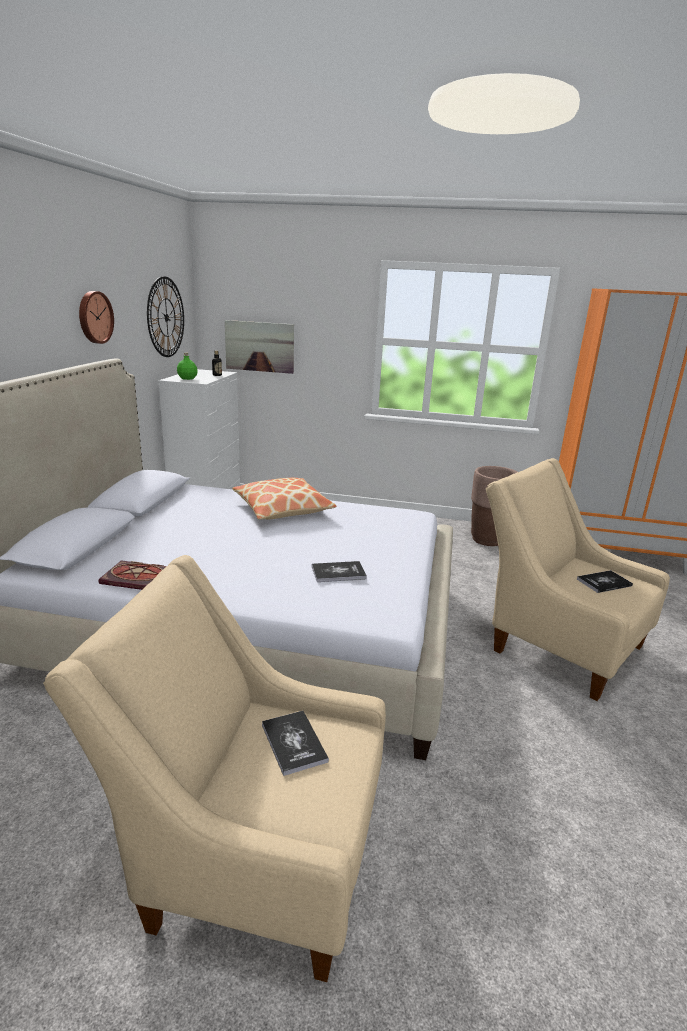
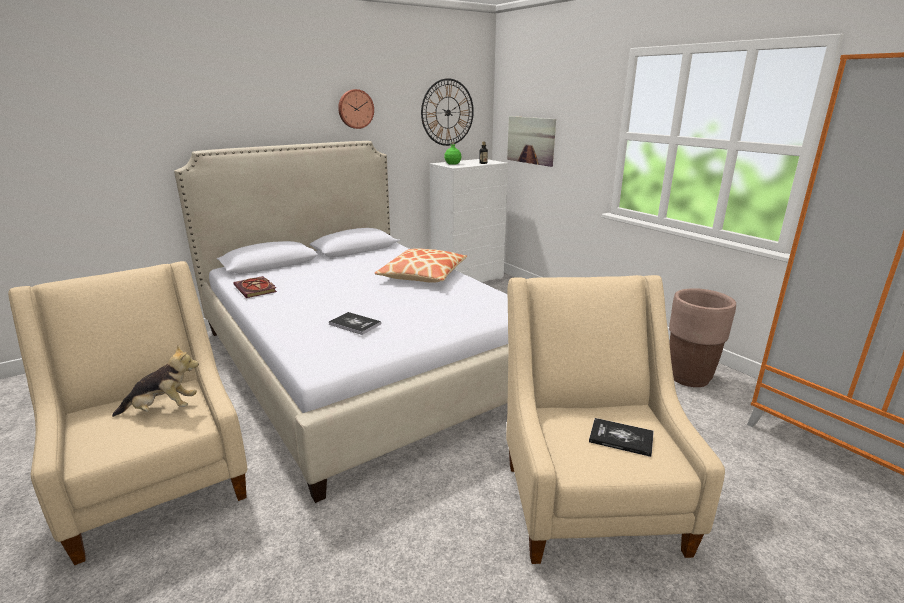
camera: 45 degrees right, 0 degrees up
(294, 743) = (162, 409): book -> plush toy

